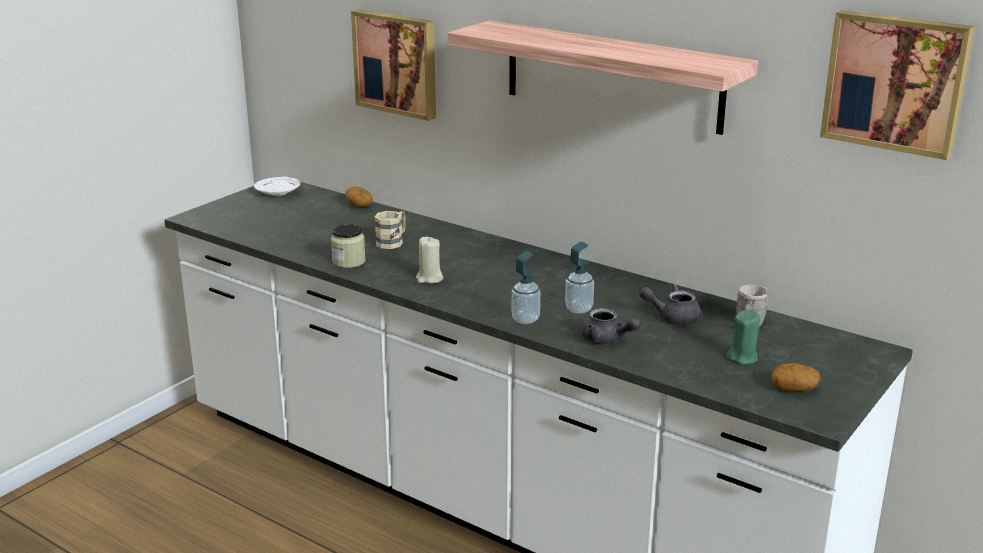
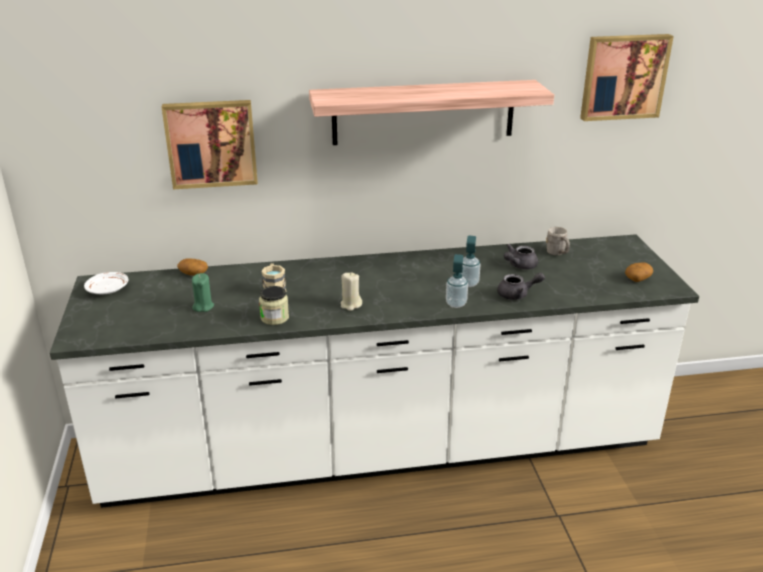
camera: 45 degrees left, 5 degrees up
(742, 357) = (589, 273): green candle -> green candle (203, 306)

